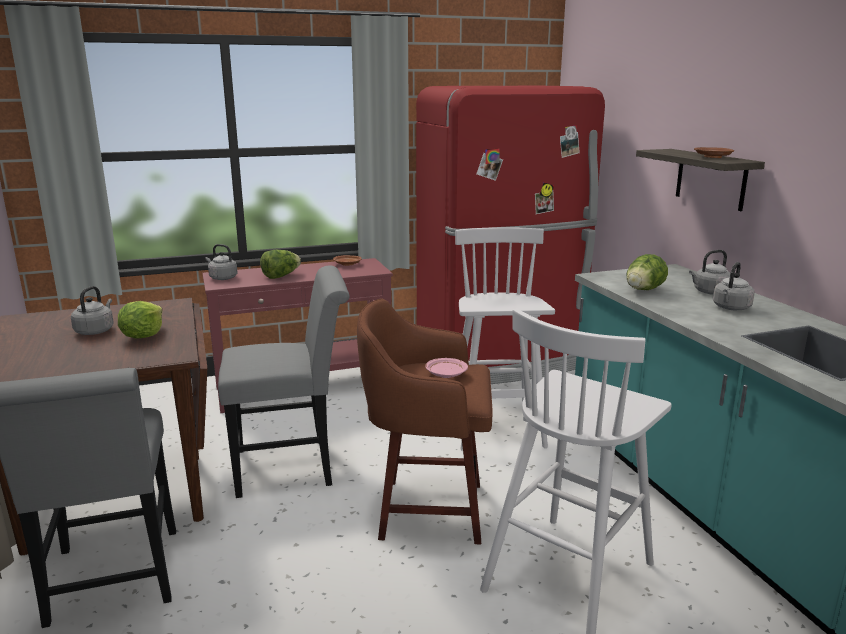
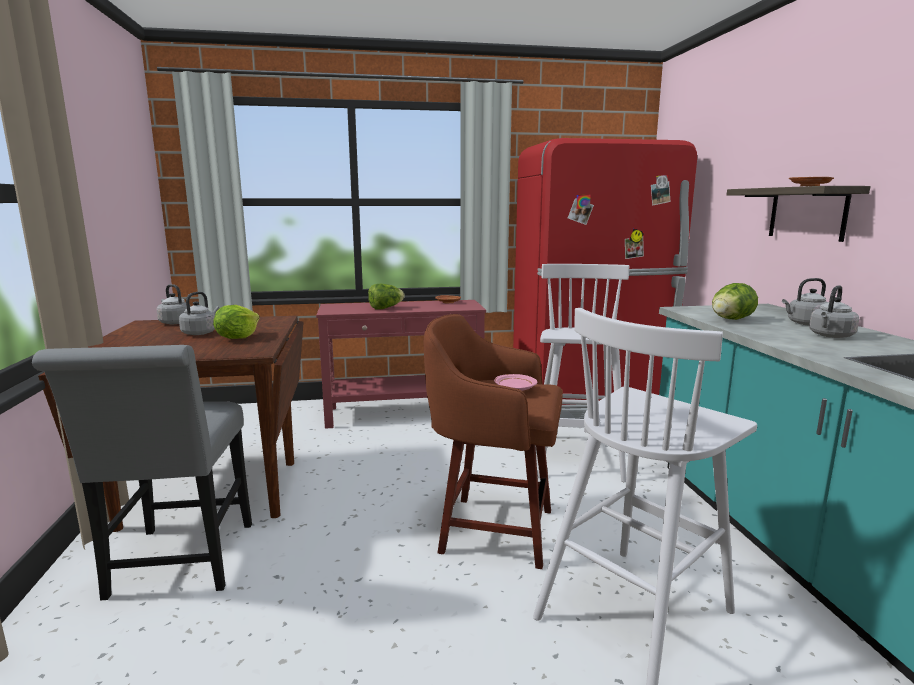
camera: 10 degrees right, 5 degrees down
(222, 278) = (335, 307): grey kettle -> grey kettle (174, 322)
(292, 466) = (374, 477): grey chair -> none

